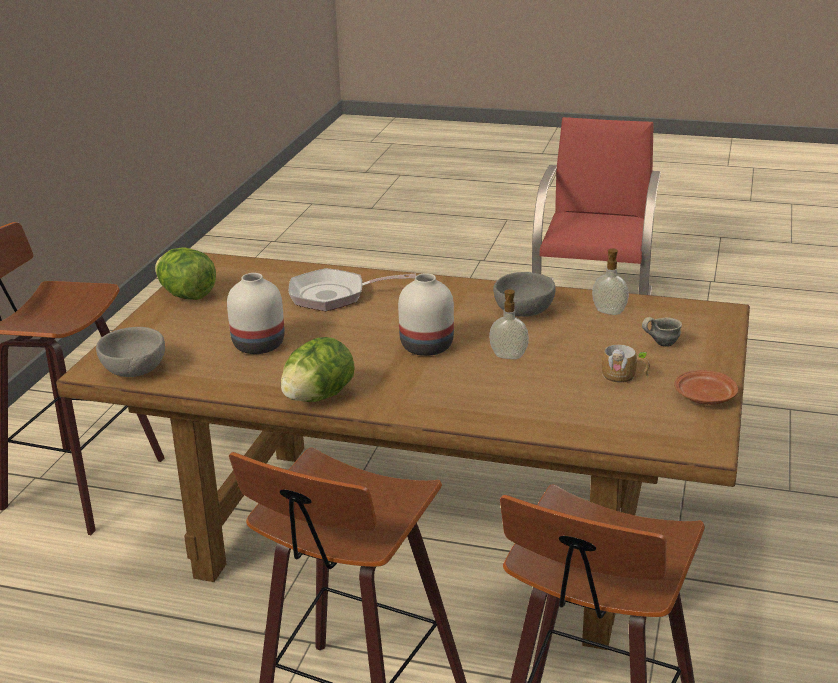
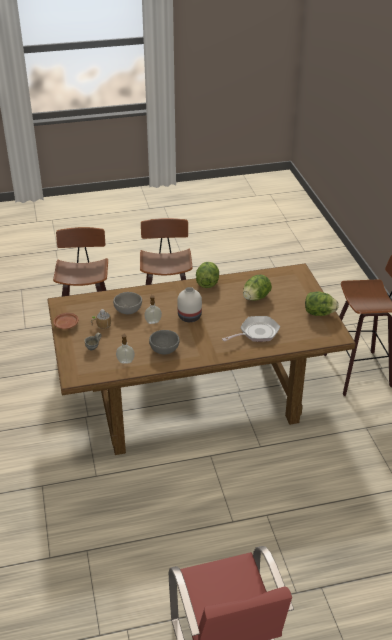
camera: 150 degrees right, 10 degrees up
(135, 369) = (285, 274): grey bowl -> grey bowl (128, 311)
(257, 345) = (256, 297): white vase -> lettuce

